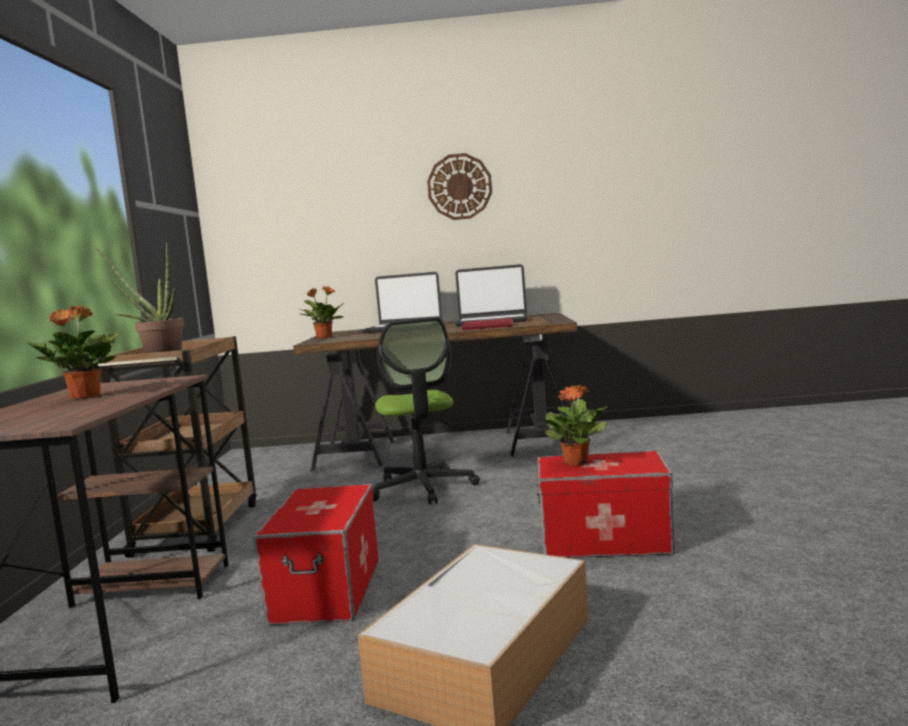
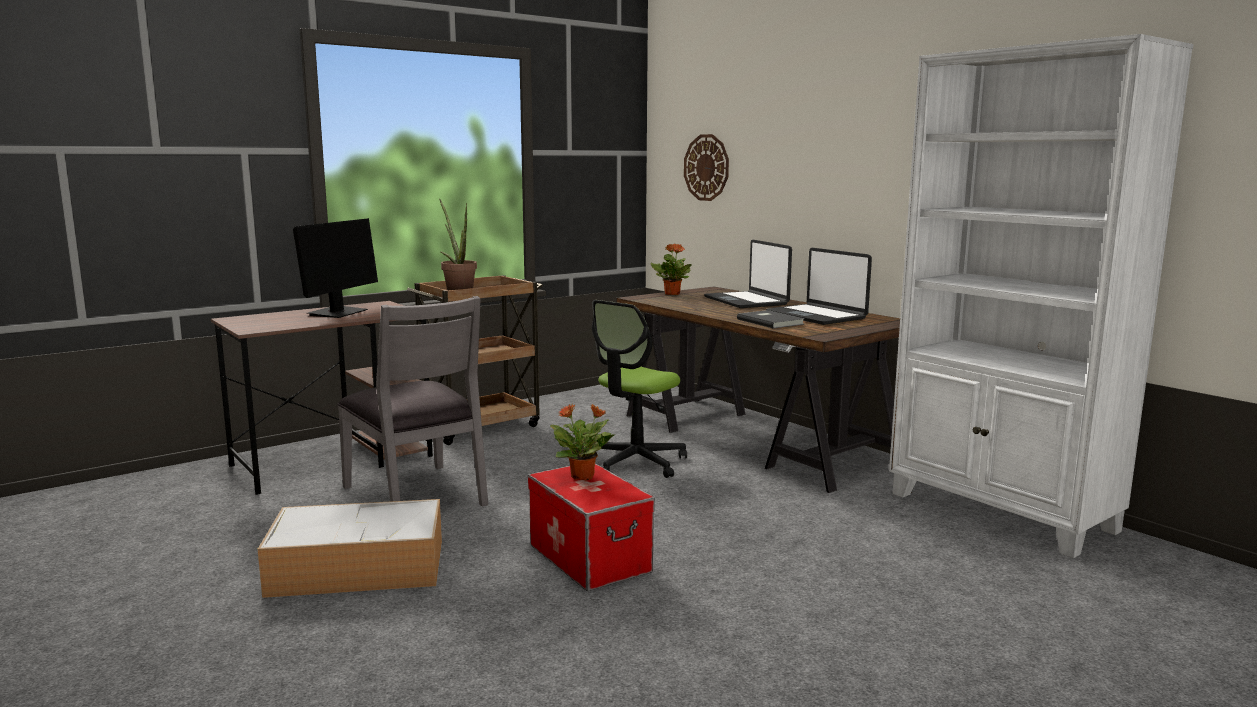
camera: 50 degrees right, 5 degrees up
(84, 397) = (338, 313): potted plant -> monitor
(328, 590) = (417, 495): storage box -> grey chair
(459, 187) = (845, 148): wall clock -> wall clock (706, 167)
(487, 326) = (771, 321): red book -> grey book
(673, 425) = (1001, 513): none -> white bookcase

